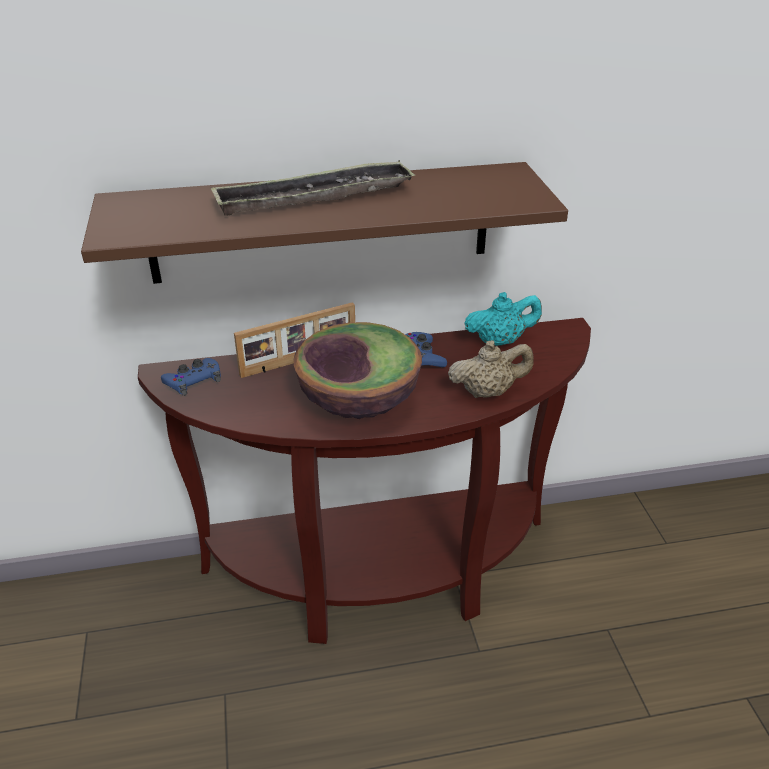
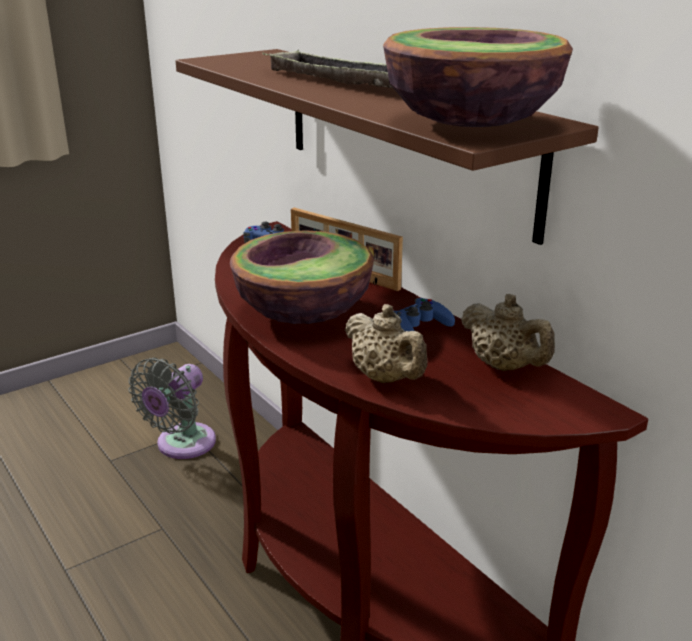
camera: 65 degrees right, 10 degrees down
(105, 645) = (182, 445): none -> grey fan
(497, 192) = (471, 124): none -> bowl
(500, 341) = (504, 366): turquoise teapot -> beige teapot

